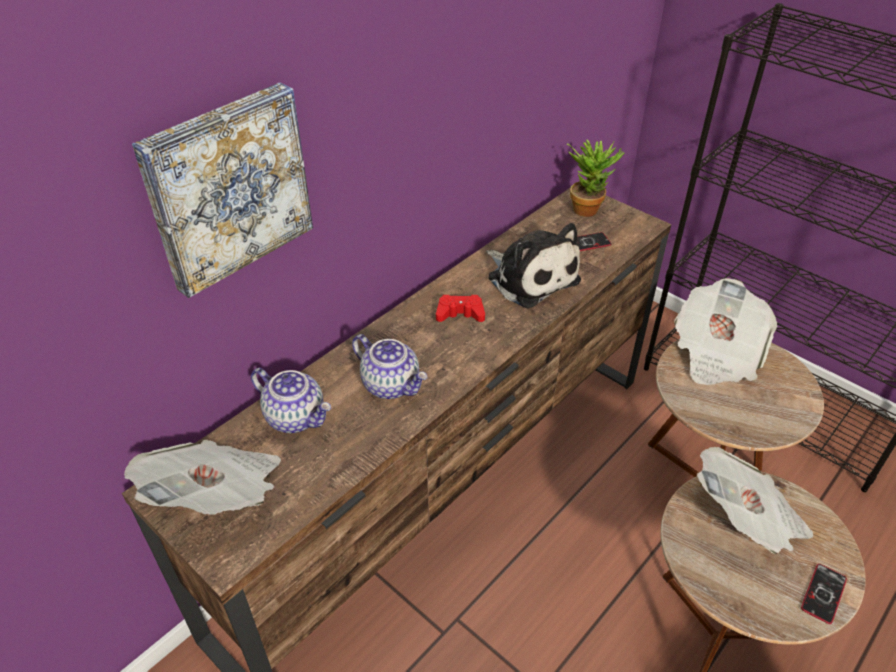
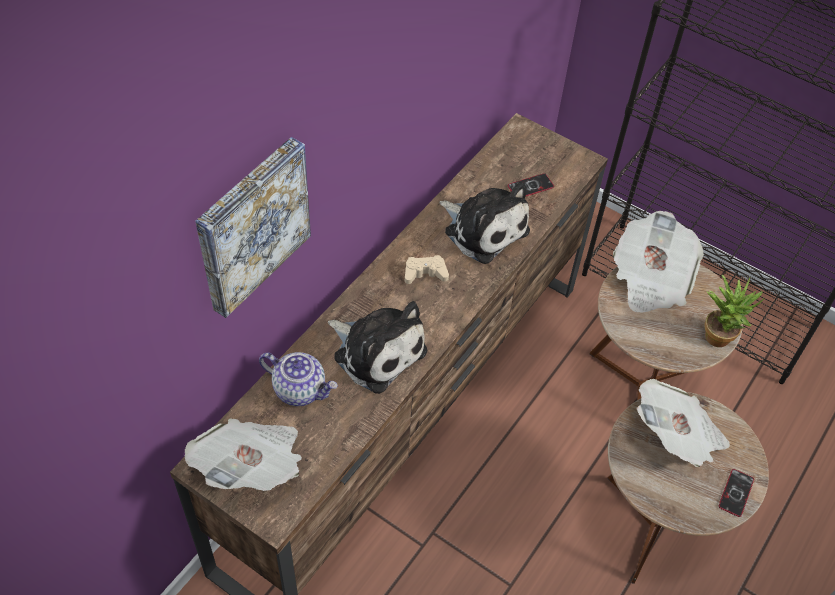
camera: 10 degrees left, 10 degrees up
(391, 384) = (376, 351): teapot -> plush toy
(460, 313) = (425, 273): red game controller -> beige game controller
(588, 207) = (529, 143): potted plant -> potted plant (719, 334)

